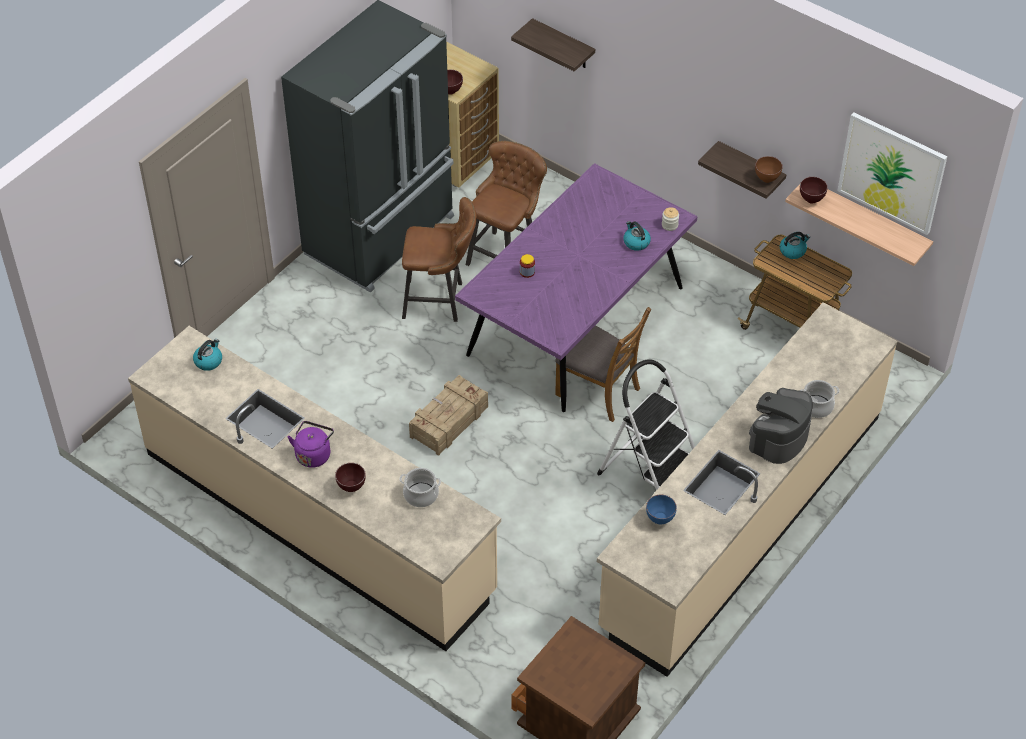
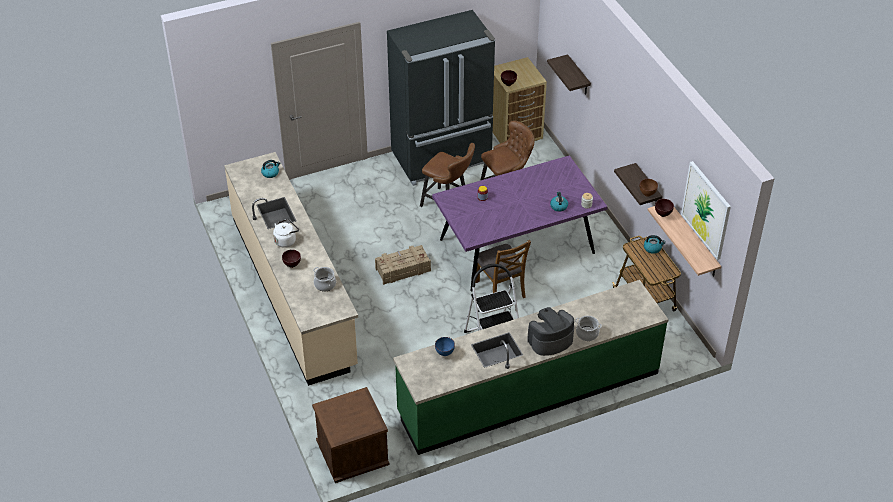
camera: 30 degrees right, 5 degrees down
(313, 454) = (286, 240): purple kettle -> white kettle
(742, 520) = (529, 392): beige counter -> green counter

